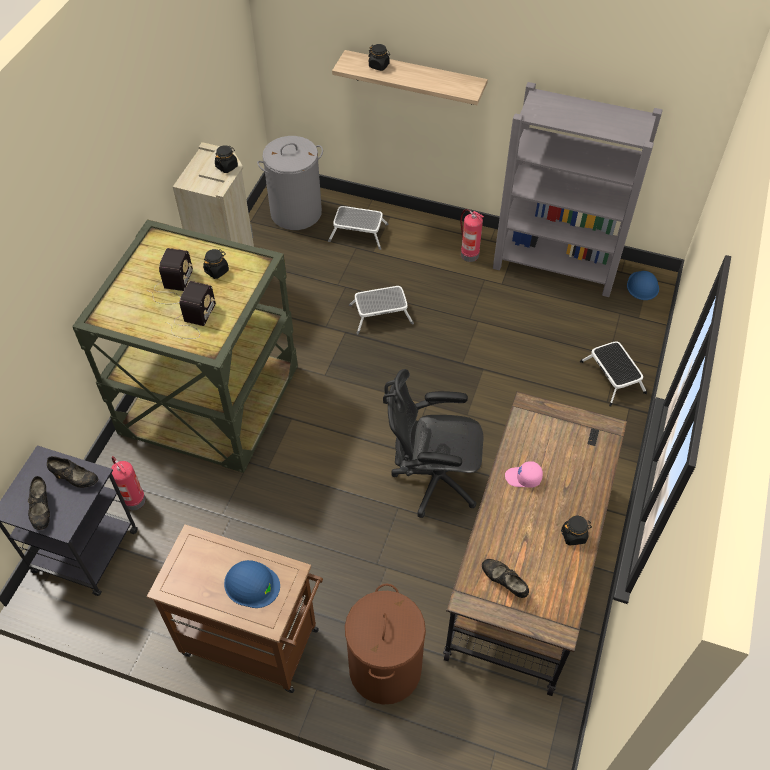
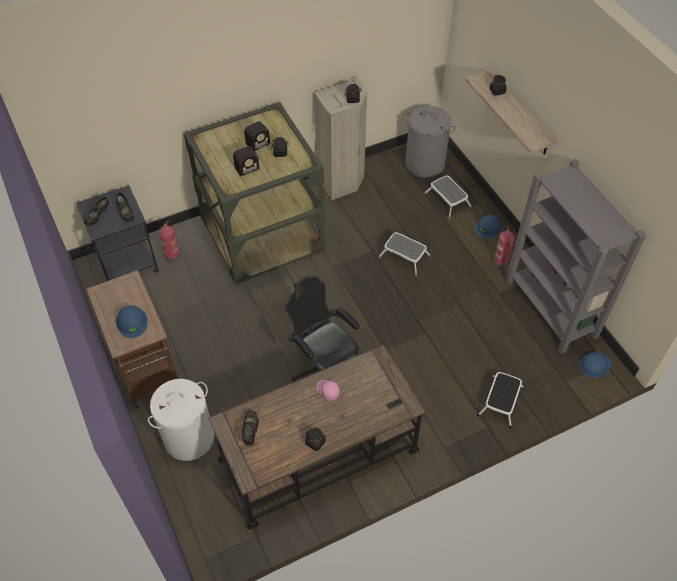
camera: 45 degrees right, 0 degrees up
(384, 668) = (189, 437): brown laundry basket -> white laundry basket
(423, 232) = (488, 227): none -> blue hard hat

